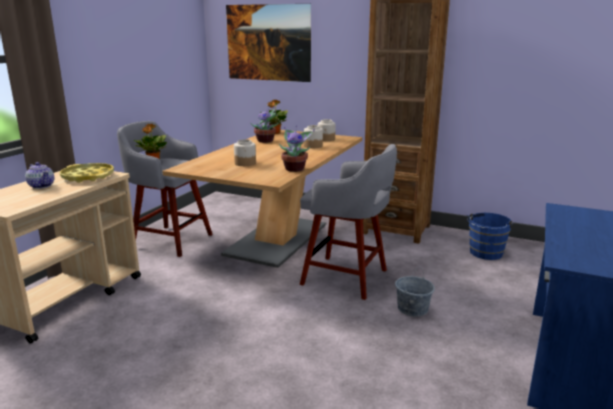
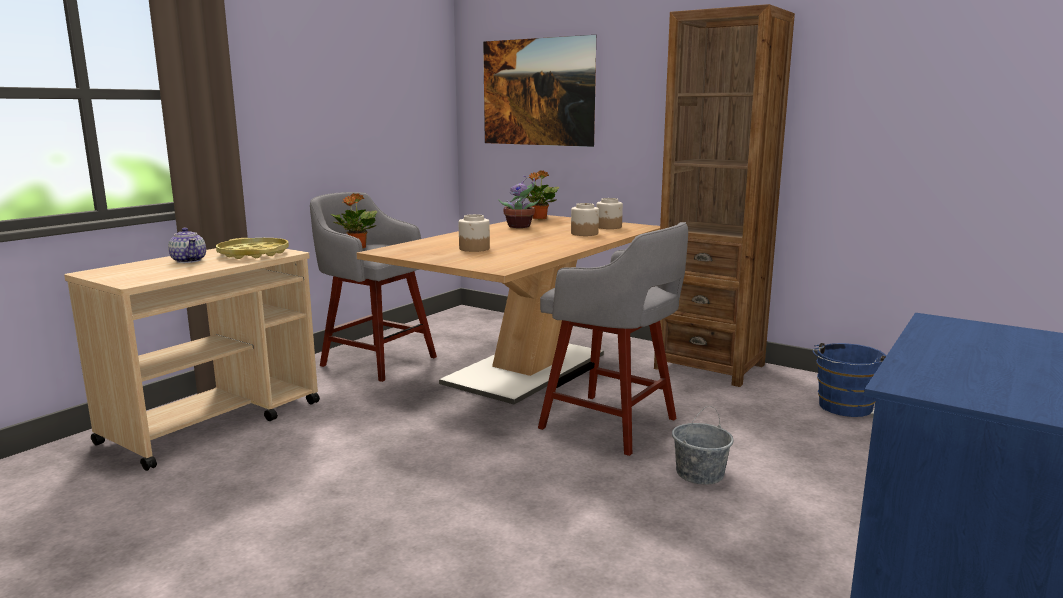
camera: 10 degrees right, 5 degrees down
(295, 169) = (541, 257): potted plant -> none

